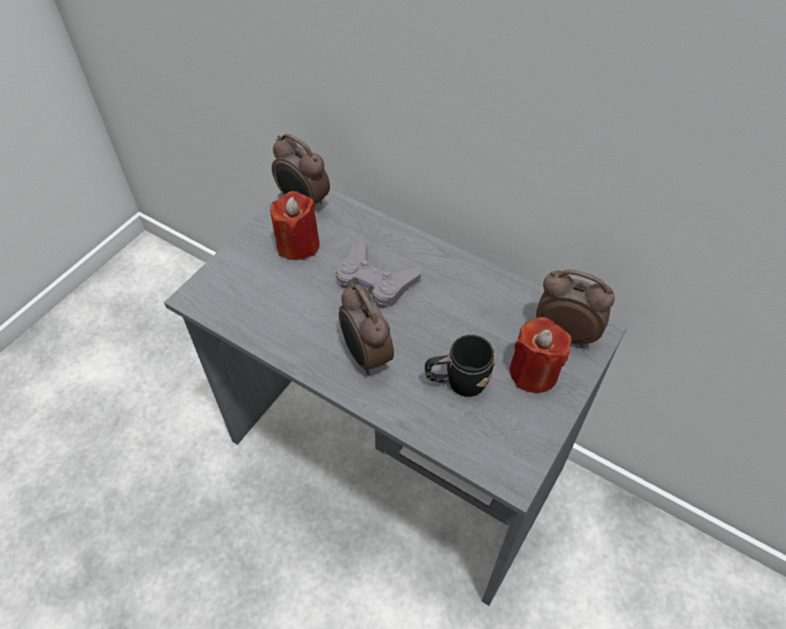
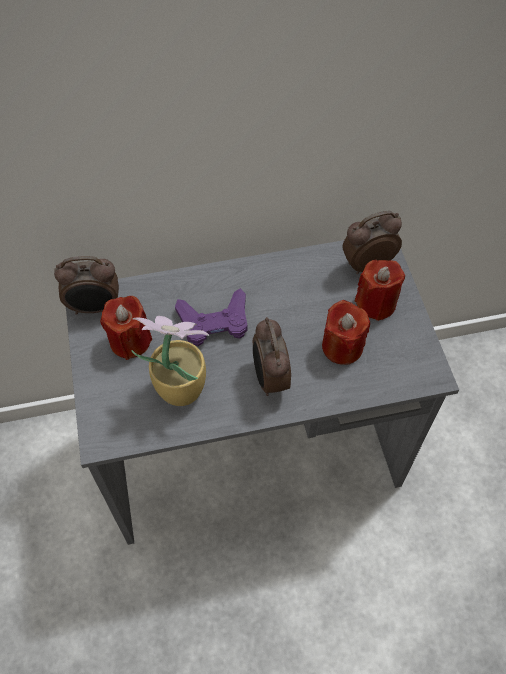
camera: 45 degrees left, 5 degrees up
(291, 305) = (179, 387): none -> potted plant
(365, 356) = (269, 378): alarm clock -> alarm clock turned 60 degrees clockwise
(375, 279) = (214, 322): grey game controller -> purple game controller
(457, 382) = (342, 347): black mug -> red candle

